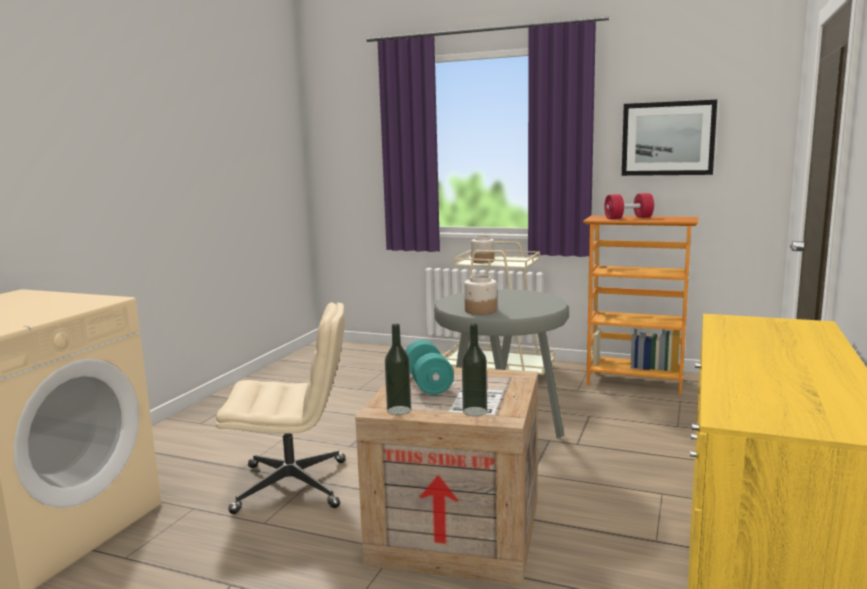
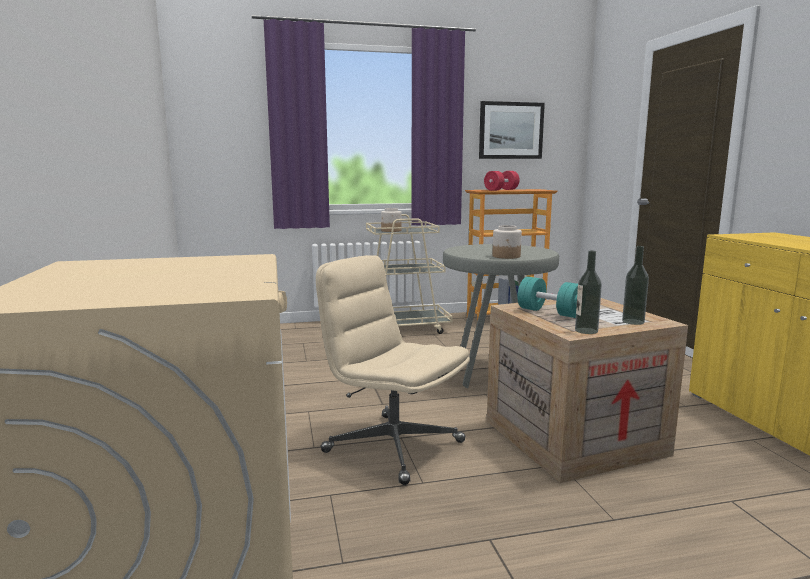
camera: 35 degrees left, 0 degrees up
(293, 486) = (392, 446): beige office chair -> beige office chair turned 105 degrees counterclockwise

